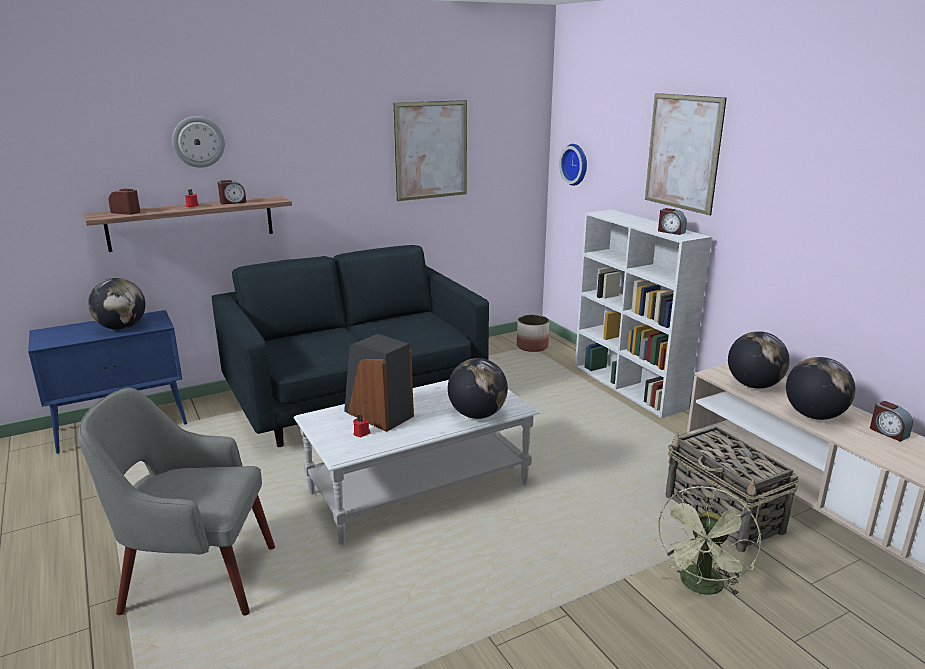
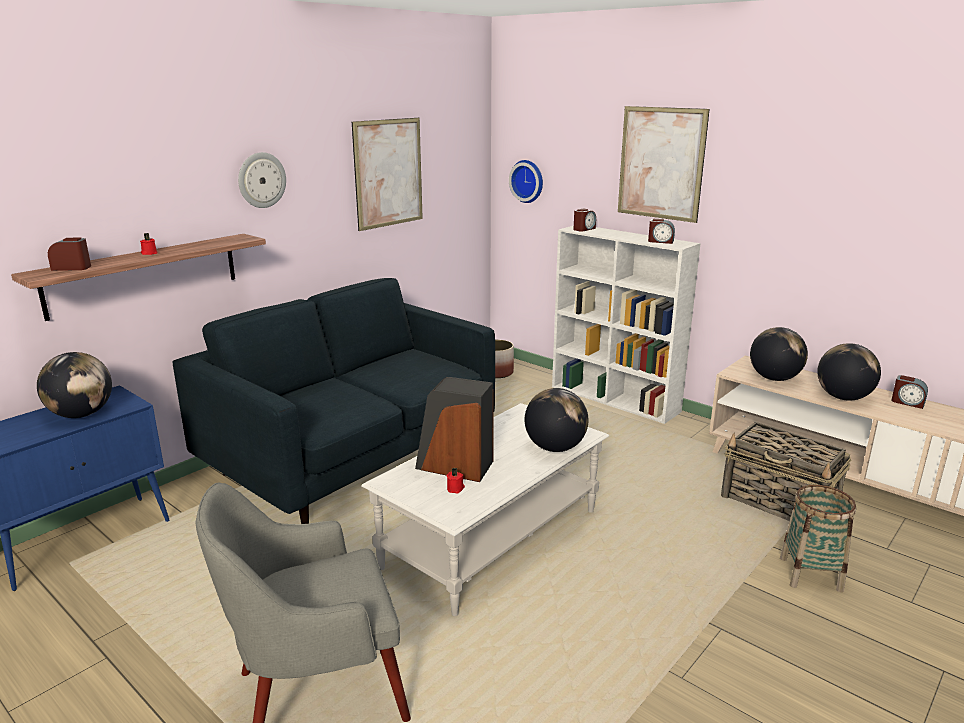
camera: 20 degrees left, 0 degrees up
(198, 141) = (148, 174): wall clock -> wall clock (261, 180)
(233, 202) = (195, 245): alarm clock -> alarm clock (584, 229)
(702, 588) = (810, 574): green fan -> basket

